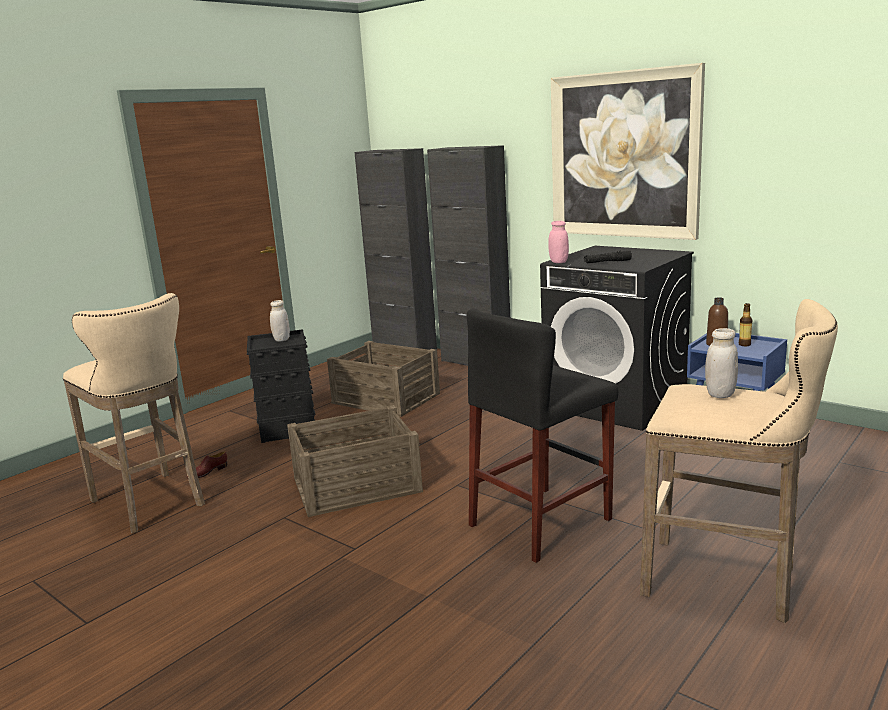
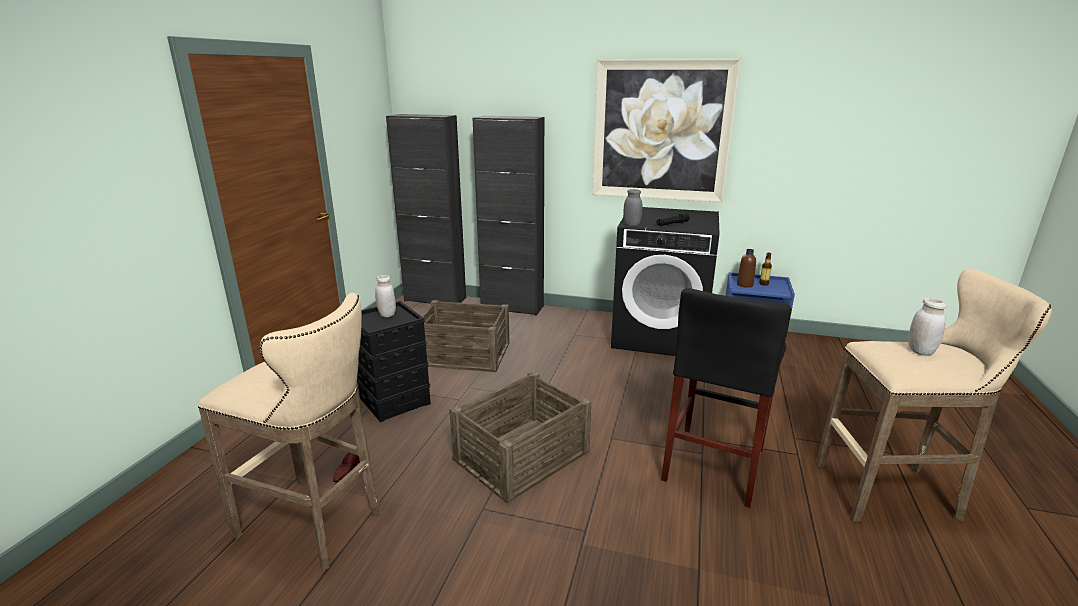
camera: 25 degrees left, 5 degrees up
(558, 262) = (631, 225): pink jar -> grey jar

